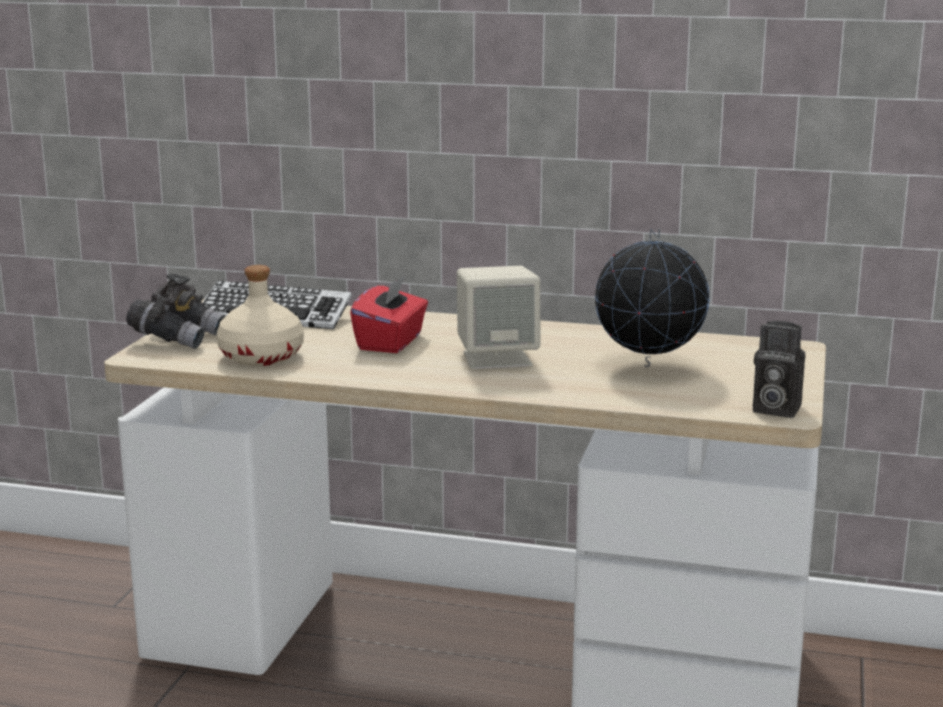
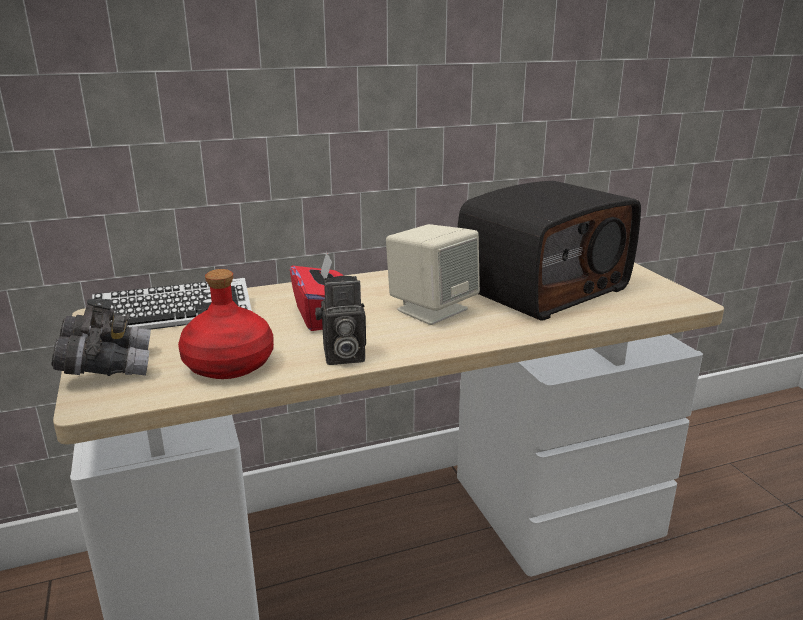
camera: 35 degrees left, 5 degrees up
(262, 357) = (230, 364): beige bottle -> red bottle
(649, 367) = (542, 288): globe -> radio
(773, 409) = (675, 301): camera -> camera (341, 357)

